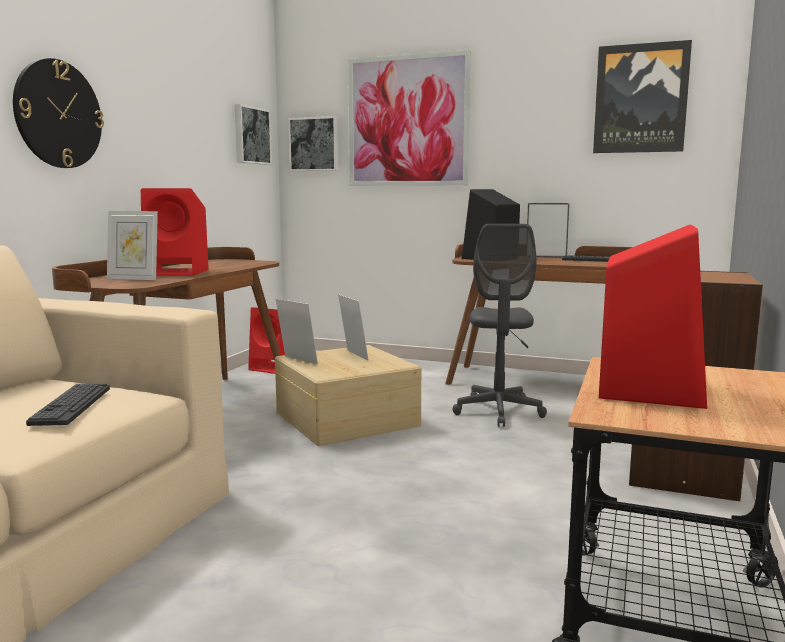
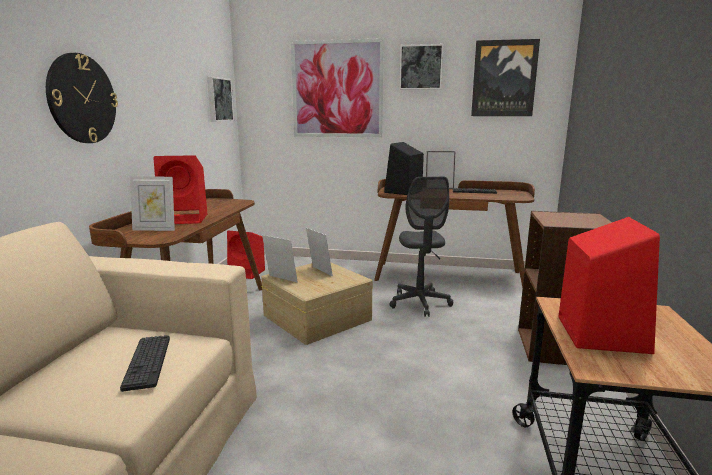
camera: 10 degrees left, 5 degrees up
(314, 144) = (265, 104): picture -> picture (421, 67)

